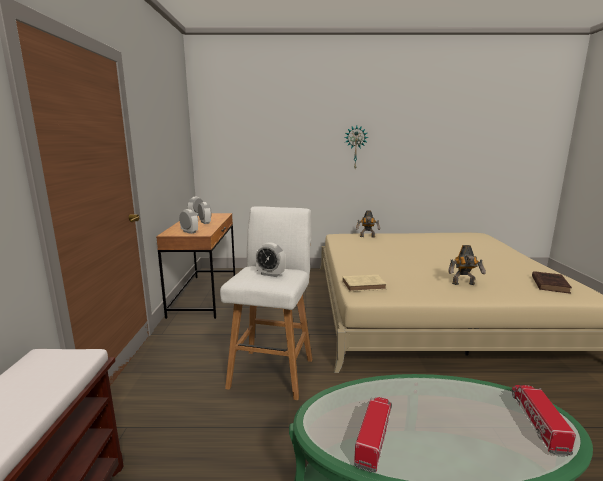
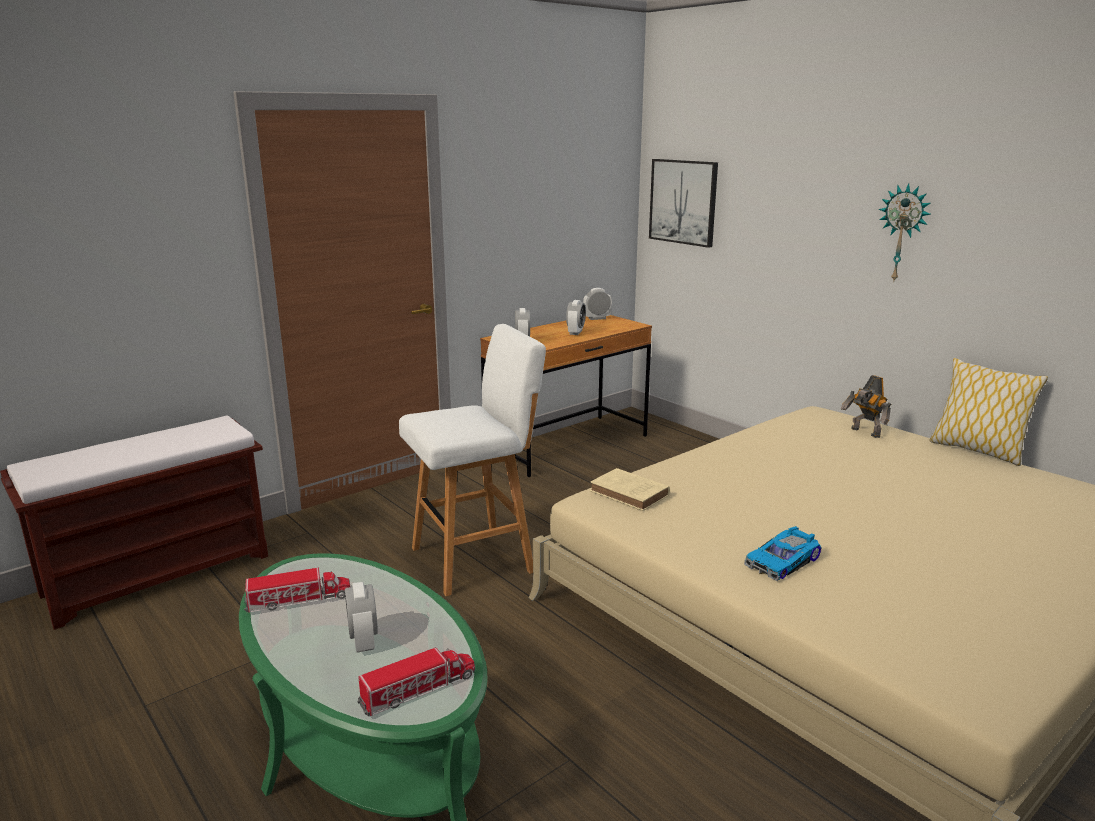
camera: 50 degrees right, 5 degrees up
(226, 143) = (683, 202): none -> picture
(270, 274) = (458, 420): alarm clock -> alarm clock (363, 641)
(405, 232) = (977, 450): none -> pillow
(464, 284) = (783, 562): toy robot -> toy car
(549, 284) = (962, 646): brown book -> none

